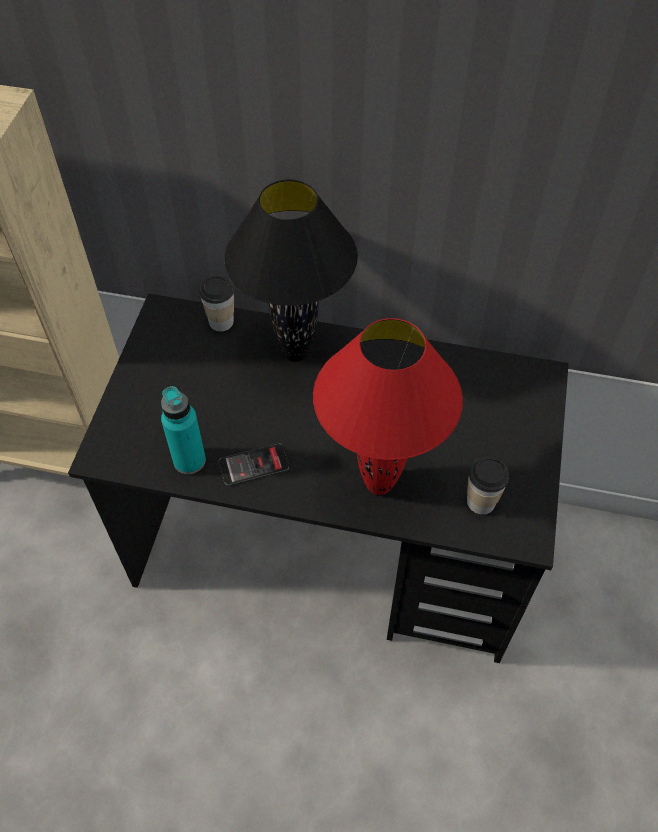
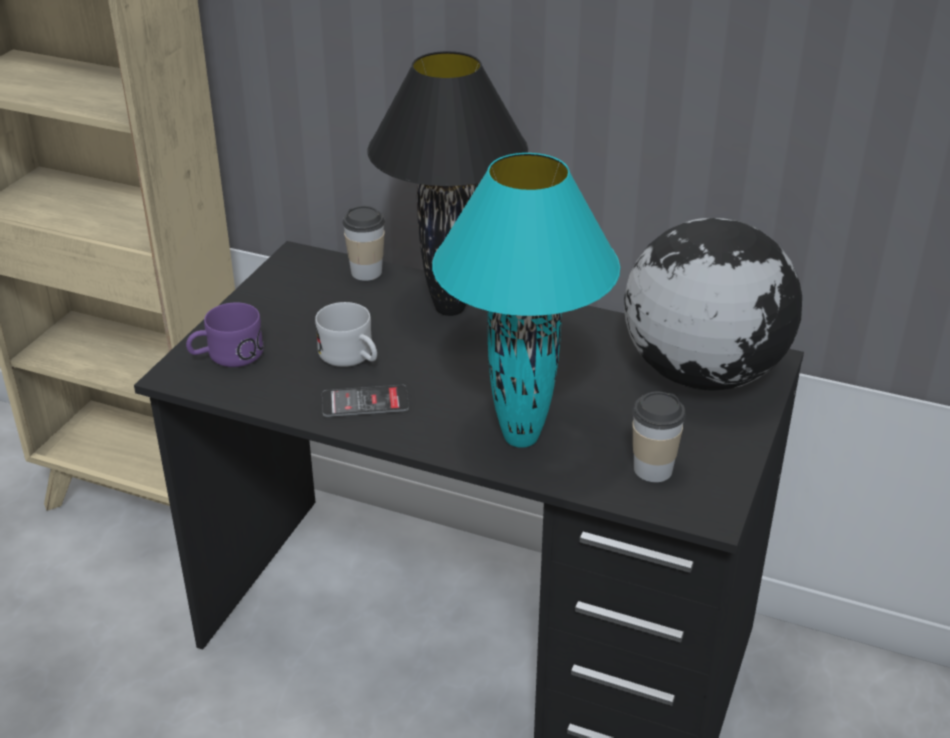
camera: 10 degrees right, 20 degrees down
(133, 431) = (226, 356): none -> purple mug
(189, 460) = (286, 389): turquoise bottle -> none
(232, 418) = (352, 357): none -> white mug
(379, 483) = (521, 436): red table lamp -> turquoise table lamp
(498, 397) = (701, 373): none -> globe

